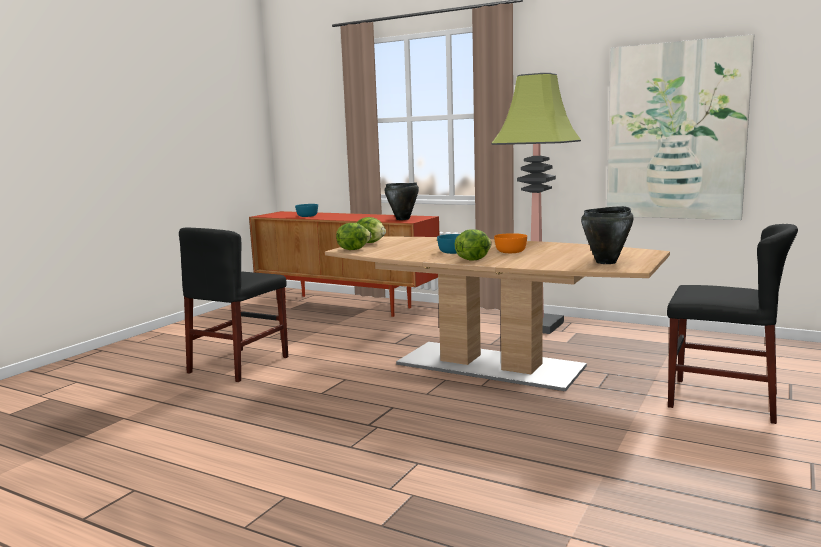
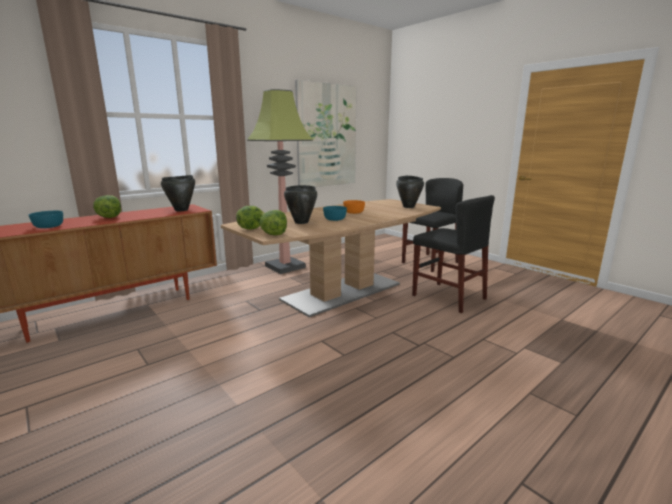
camera: 70 degrees left, 5 degrees up
(239, 364) = (218, 392): black chair -> black chair (448, 297)
(418, 247) = (301, 222): none -> black cooking pot
(472, 259) = (368, 219): lettuce -> lettuce (109, 217)

